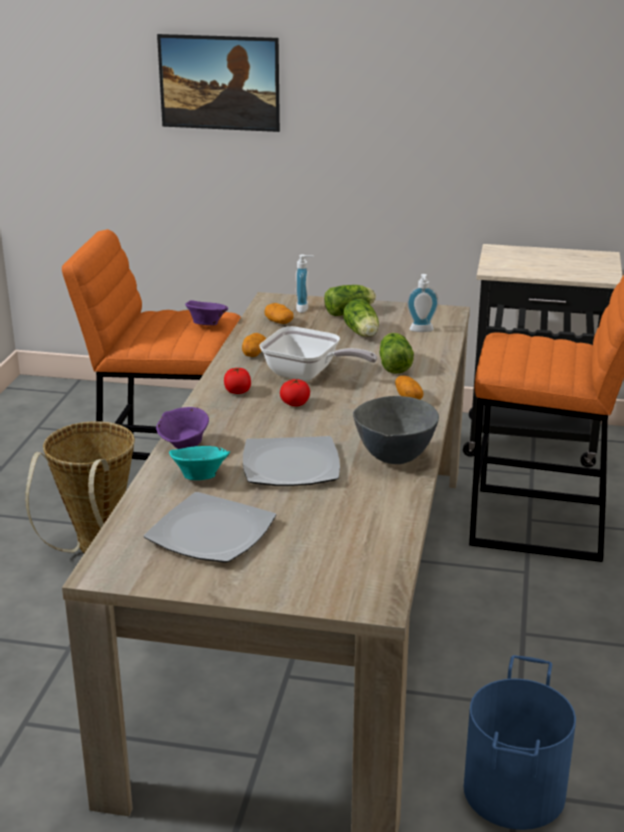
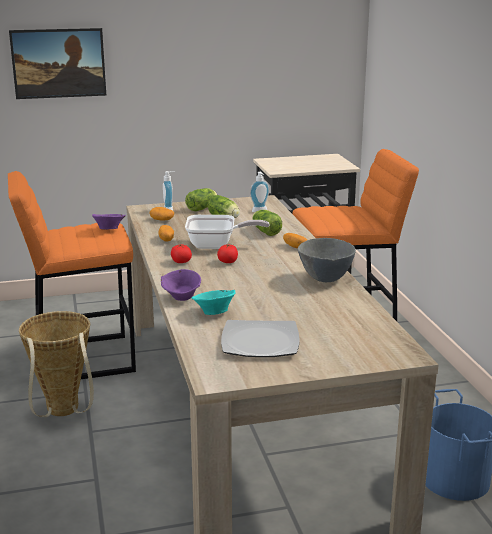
camera: 25 degrees left, 5 degrees down
(290, 466) = (266, 295): plate -> none

